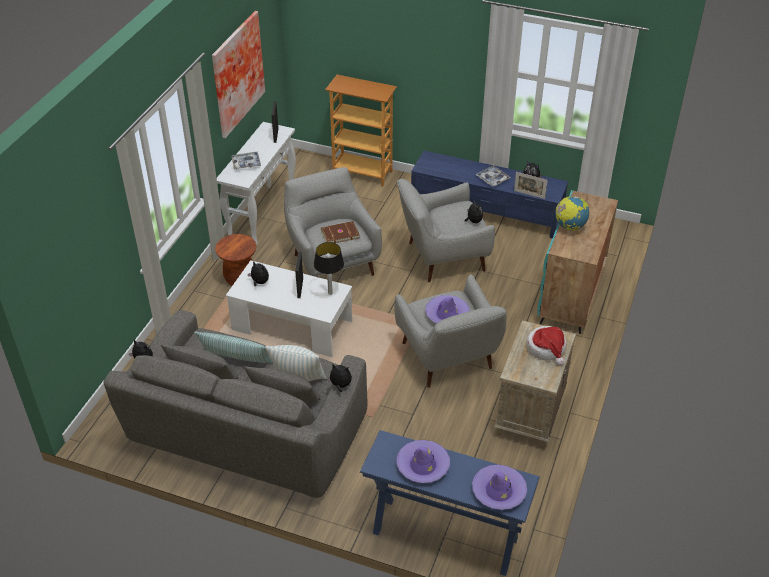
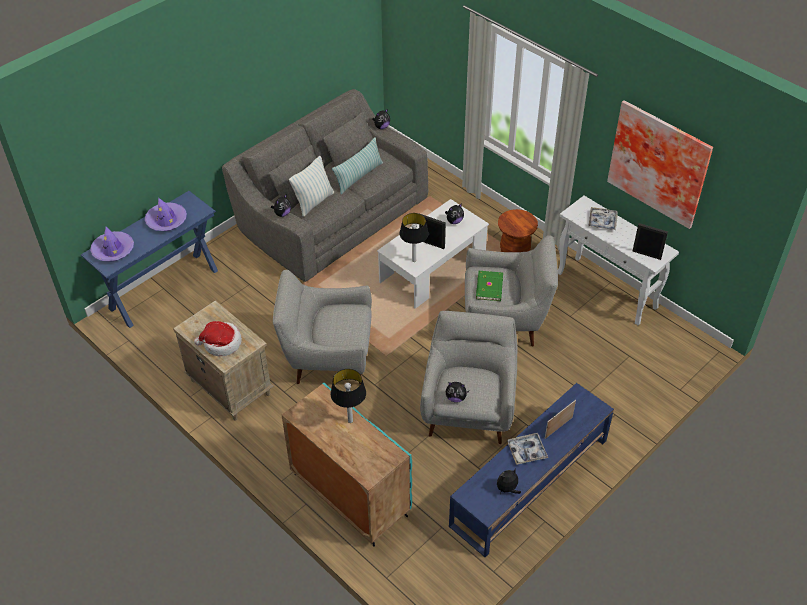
camera: 115 degrees right, 5 degrees up
(339, 234) = (490, 287): brown book -> green book
(363, 173) = (652, 394): bookcase -> none
(447, 314) = (333, 323): purple hat -> none
(529, 194) = (480, 473): picture frame -> picture frame (558, 427)
(569, 226) = (350, 421): globe -> table lamp

